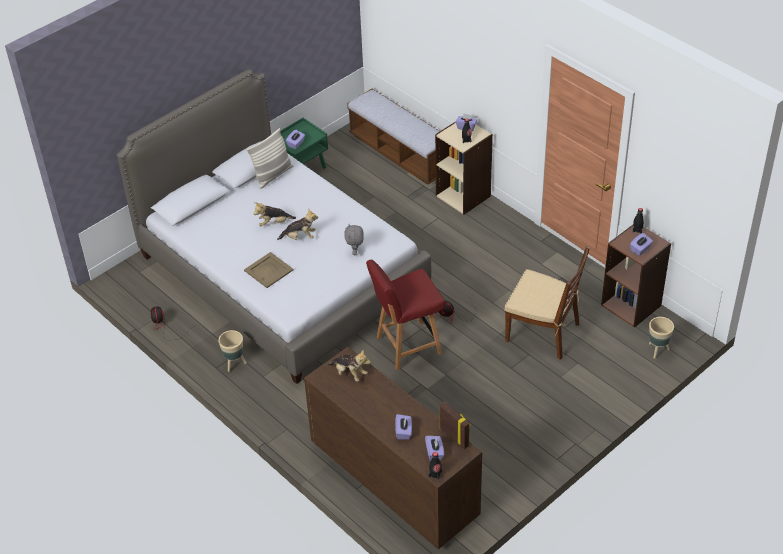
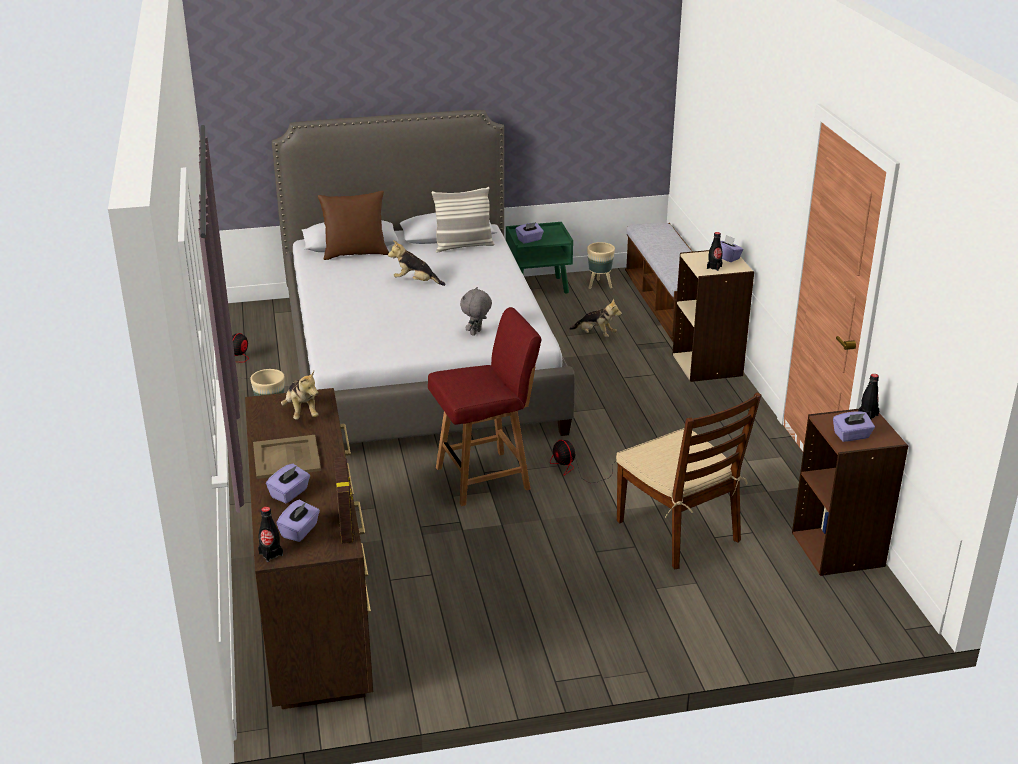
camera: 30 degrees right, 15 degrees down
(206, 213) = (355, 253): none -> brown pillow
(268, 270) = (358, 315): beige tray -> beige tray (287, 457)
(299, 237) = (428, 301): plush toy -> plush toy (595, 335)
(407, 345) = (485, 478): red chair -> red chair turned 150 degrees clockwise
(657, 350) = (833, 616): beige planter -> beige planter (599, 286)

